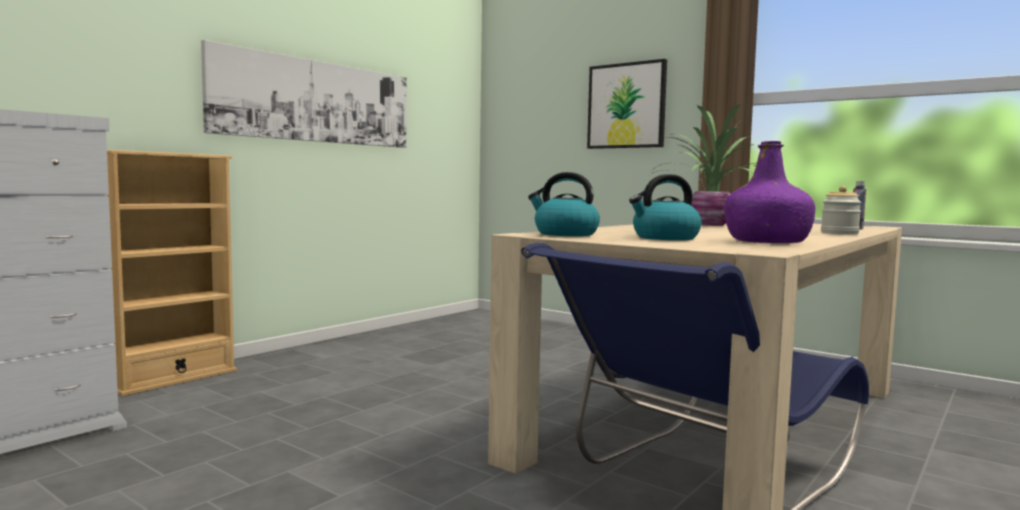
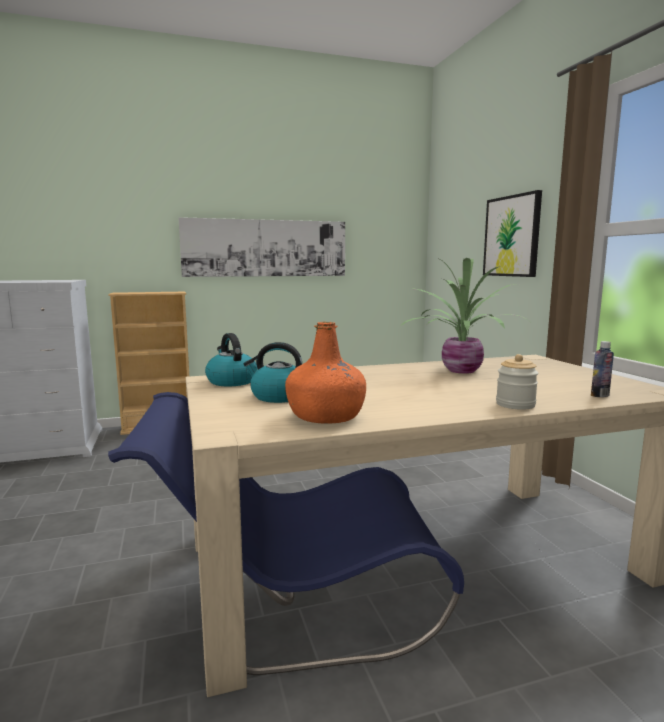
camera: 35 degrees right, 5 degrees up
(767, 242) = (327, 416): purple bottle -> orange bottle

